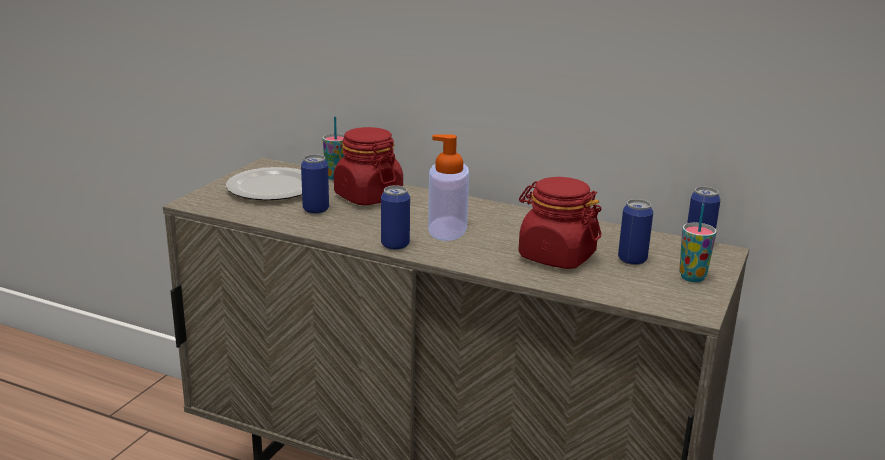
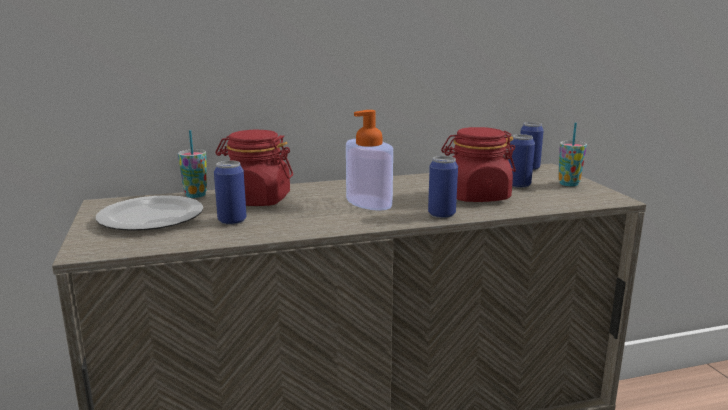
camera: 40 degrees left, 5 degrees down
(395, 245) = (358, 223): can -> can (441, 214)

